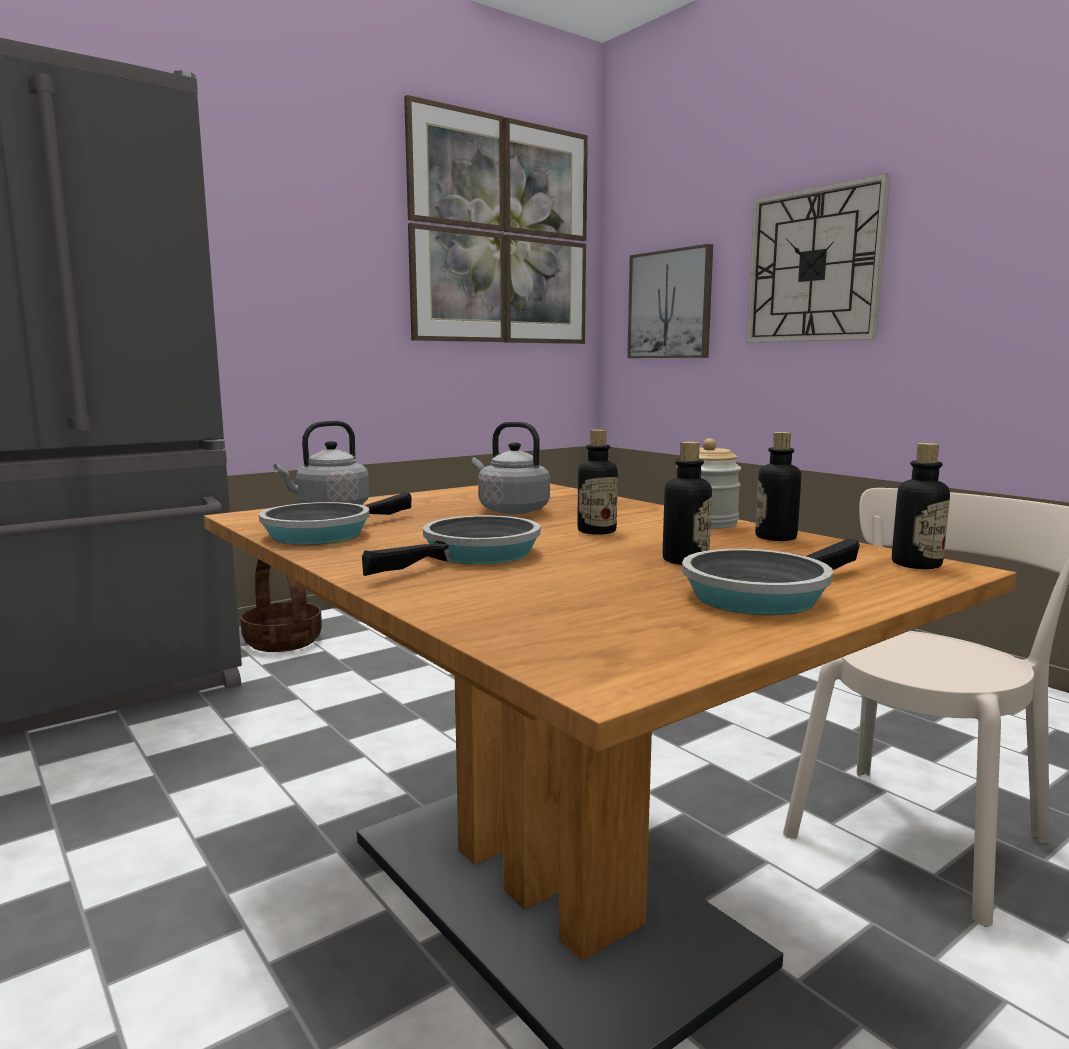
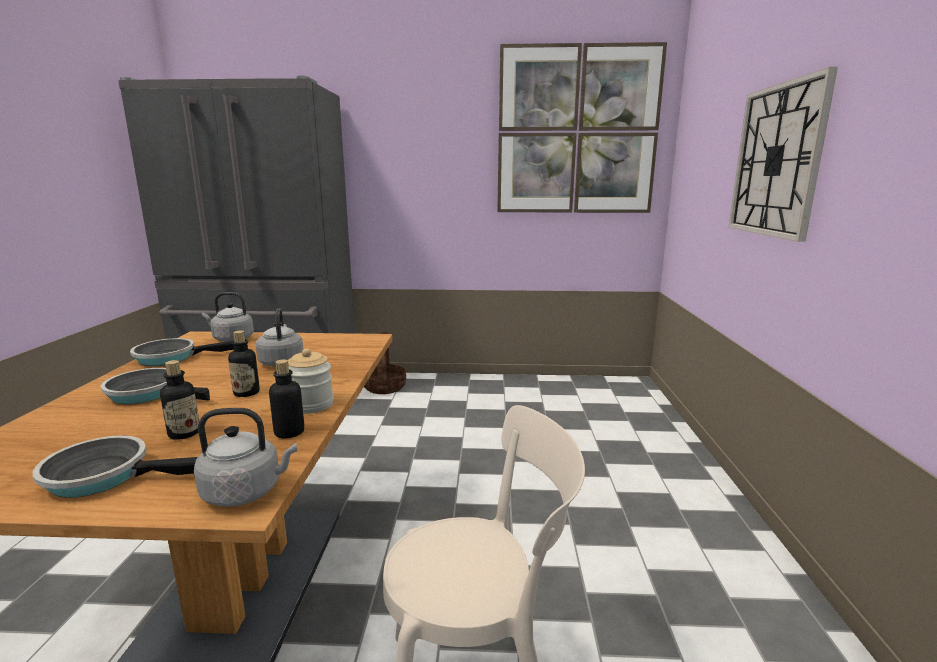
camera: 40 degrees right, 5 degrees up
(474, 555) = (149, 393): frying pan -> frying pan turned 150 degrees counterclockwise
(670, 304) = (700, 186): picture -> none
(916, 564) = (246, 492): bottle -> grey kettle

